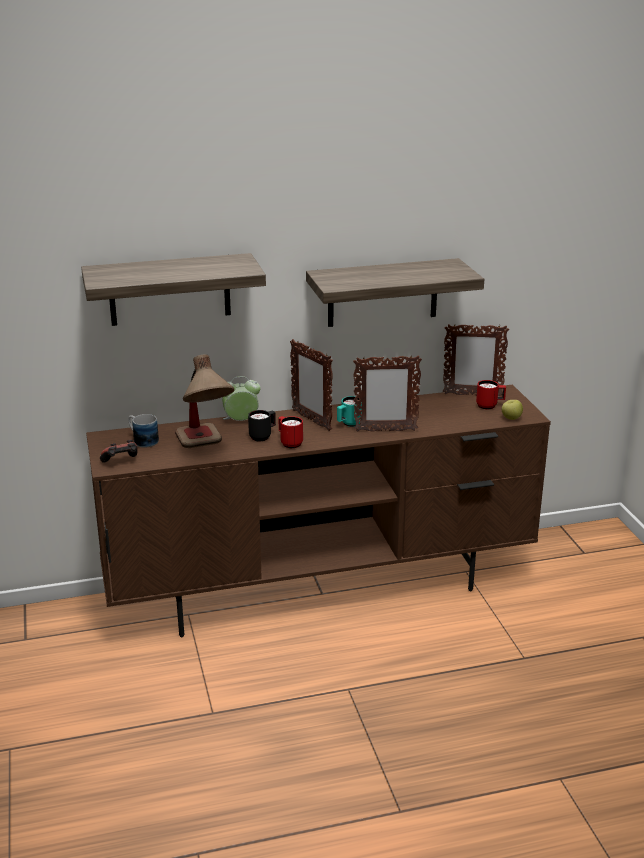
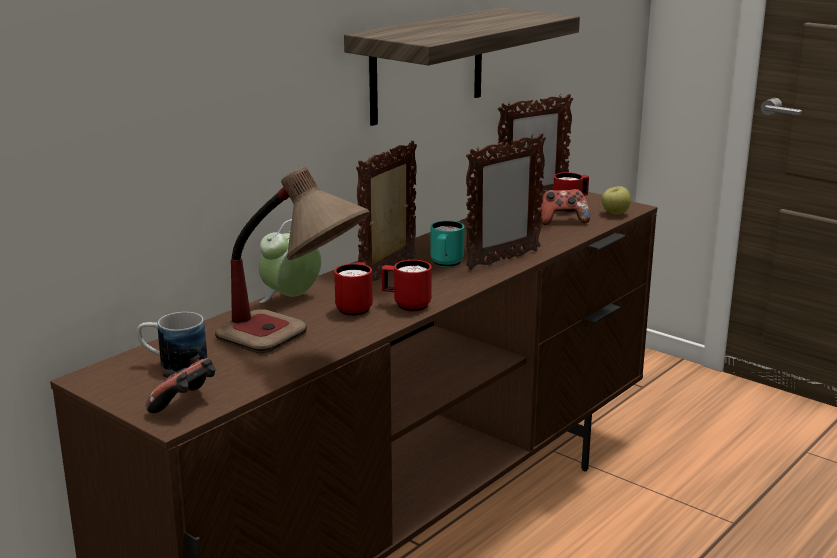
camera: 35 degrees left, 5 degrees down
(169, 289) = (165, 80): shelf -> none
(263, 436) = (355, 307): black mug -> red mug
(311, 420) = (389, 272): picture frame -> picture frame turned 105 degrees clockwise
(467, 414) = (563, 221): none -> game controller

